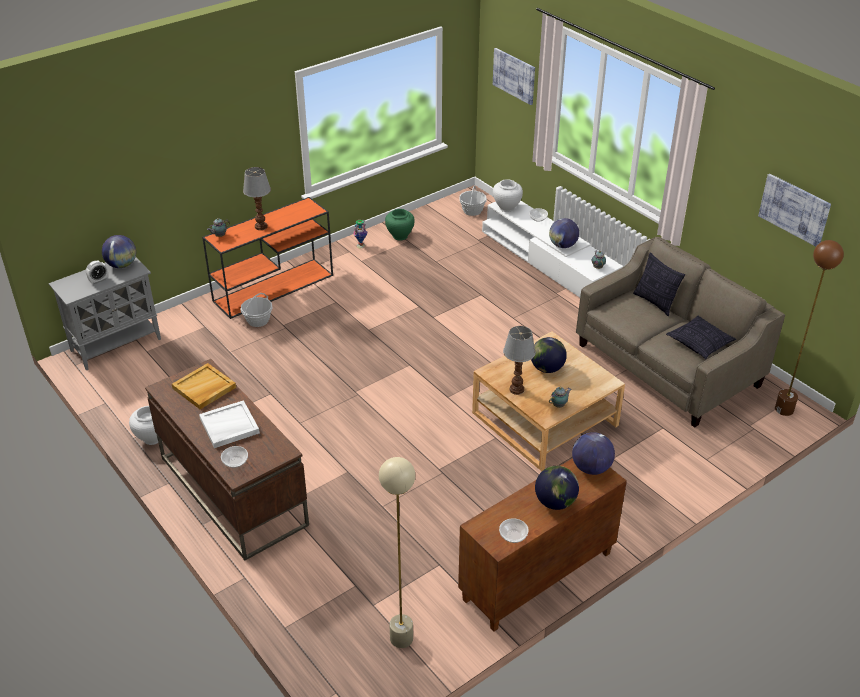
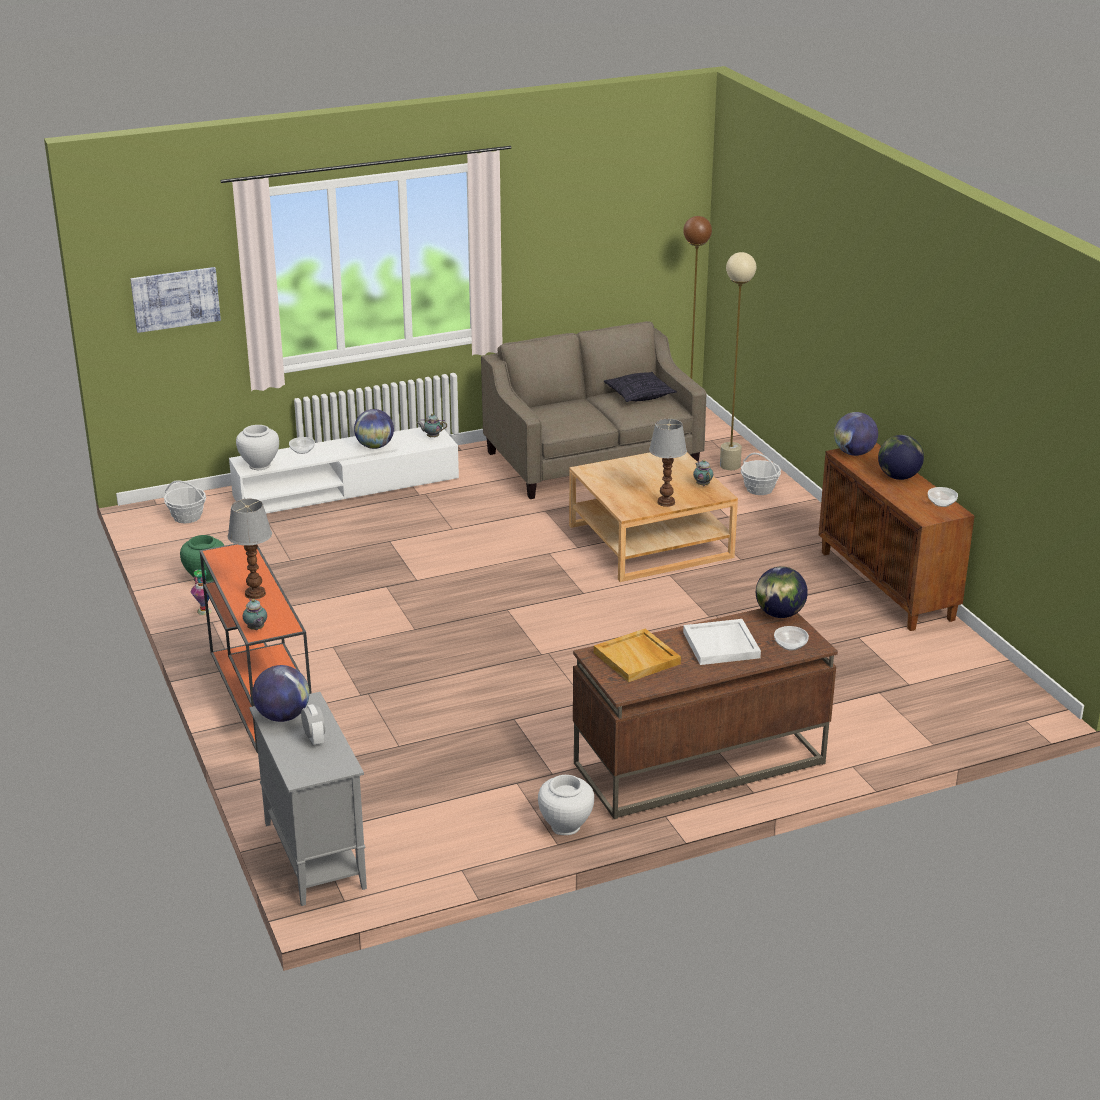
camera: 75 degrees left, 10 degrees down
(258, 320) = (336, 715): basket -> basket (759, 489)
(401, 638) = (957, 673): beige floor lamp -> beige floor lamp (730, 465)
(547, 368) = (636, 480): globe -> globe (779, 614)
(655, 302) = (554, 403): pillow -> none
(794, 209) = (617, 225): picture -> none

